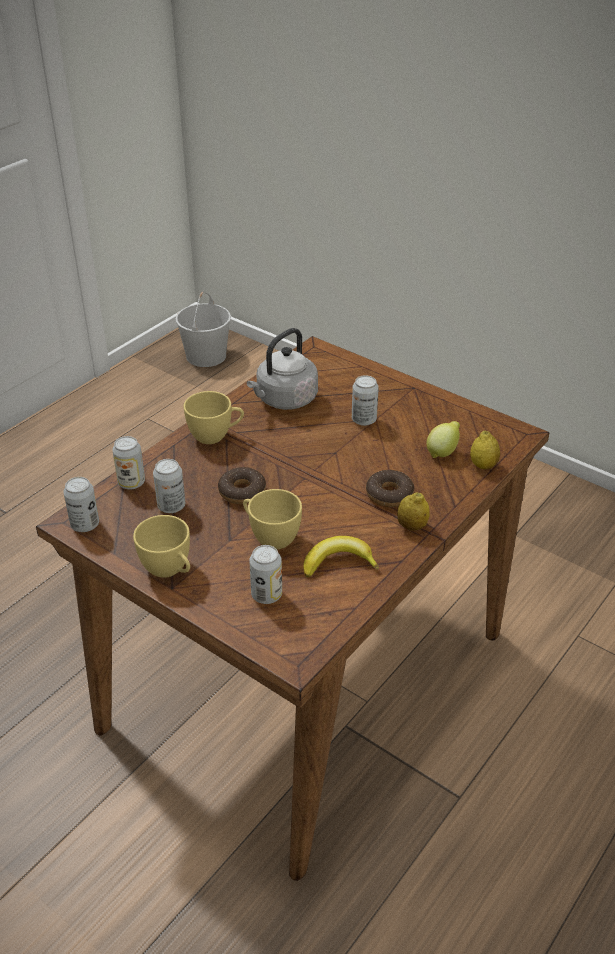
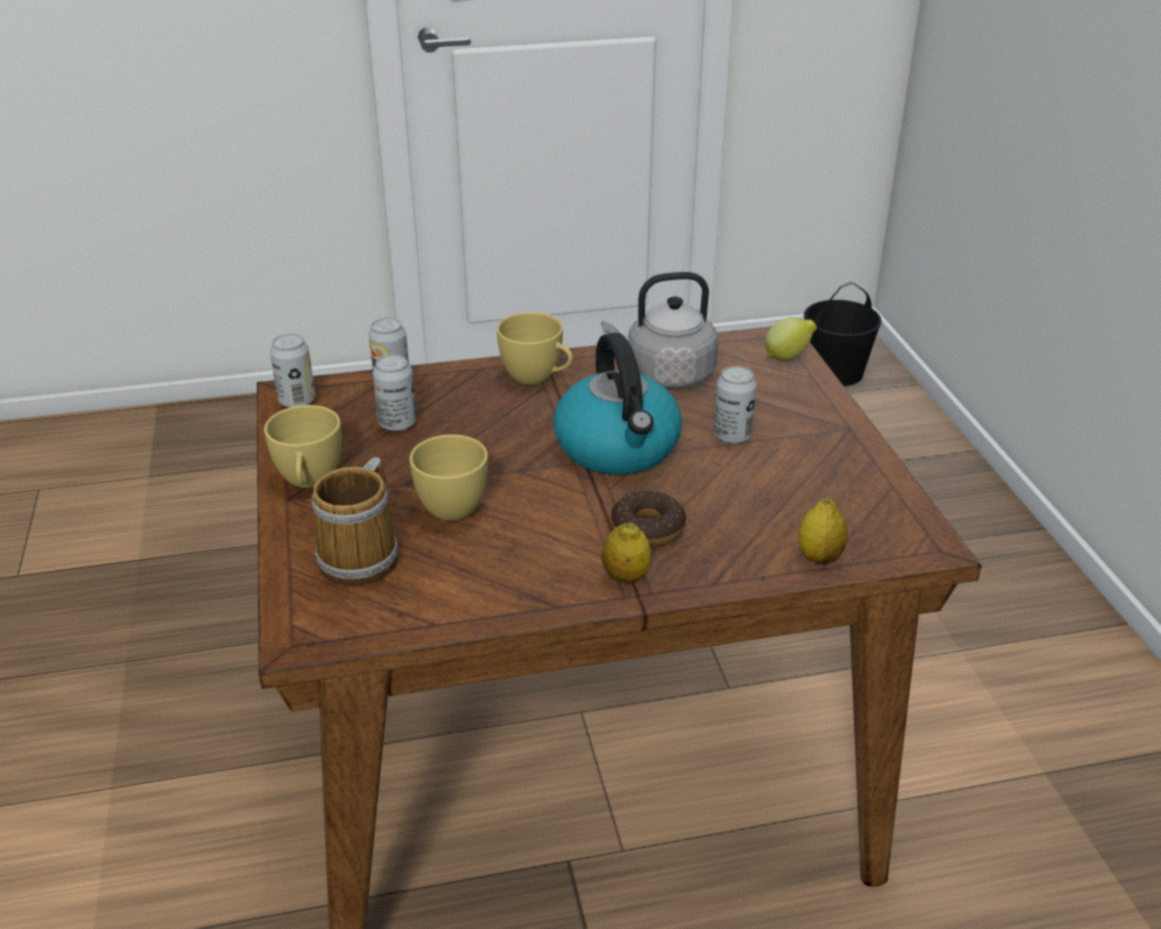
camera: 40 degrees right, 5 degrees down
(206, 356) = (834, 372): white bucket -> black bucket
(242, 492) = (486, 444): donut -> none
(266, 595) = (363, 557): can -> mug
(316, 457) = (618, 448): none -> kettle
(338, 562) = (484, 568): banana -> none
(442, 452) = (785, 516): lemon -> lemon (788, 357)

